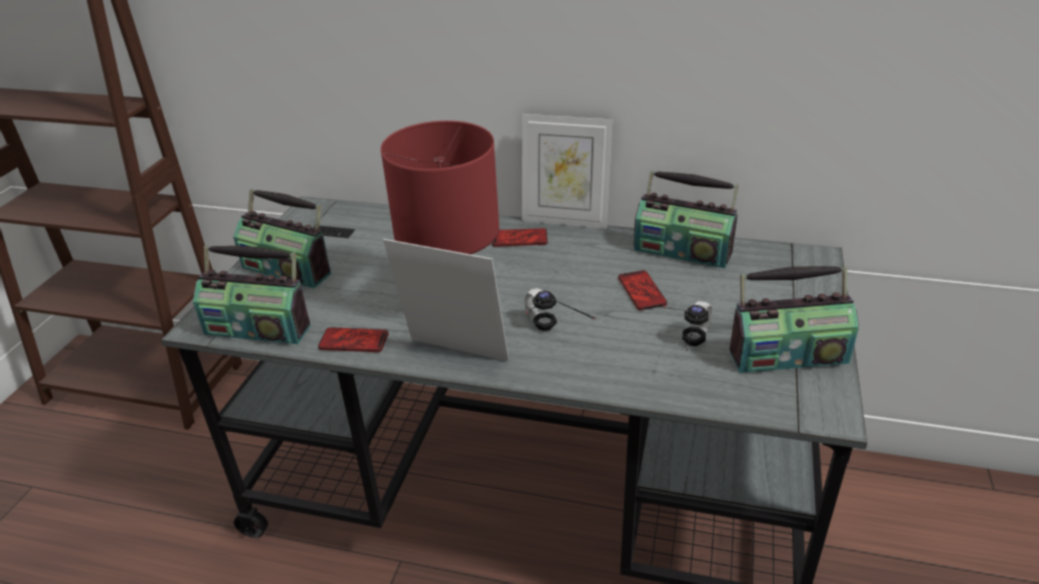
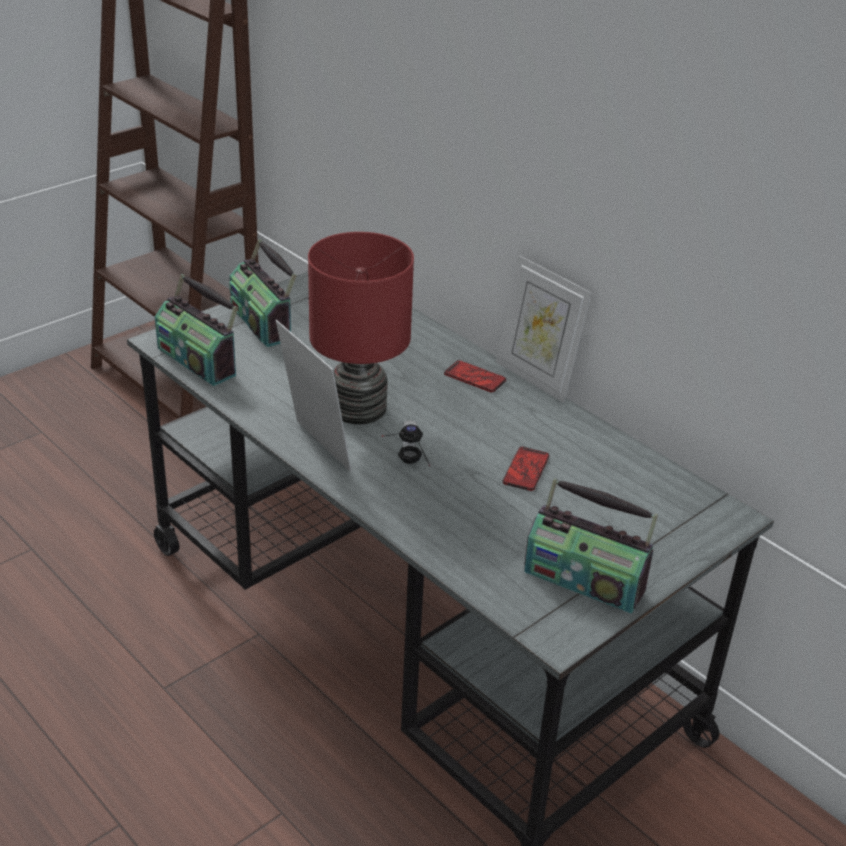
camera: 30 degrees right, 0 degrees up
(353, 341) = (254, 402): phone -> none
(679, 348) = (499, 529): headphones -> none
(682, 250) = (609, 453): radio -> none

